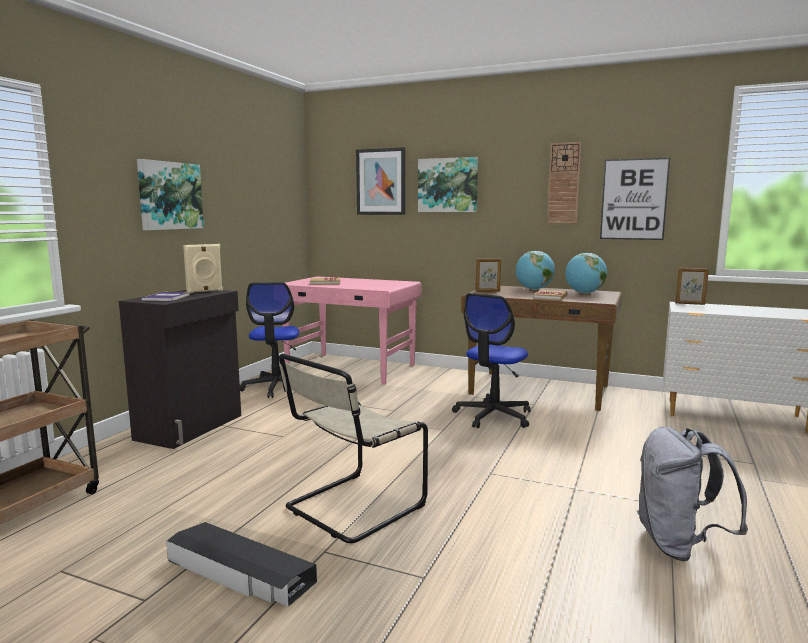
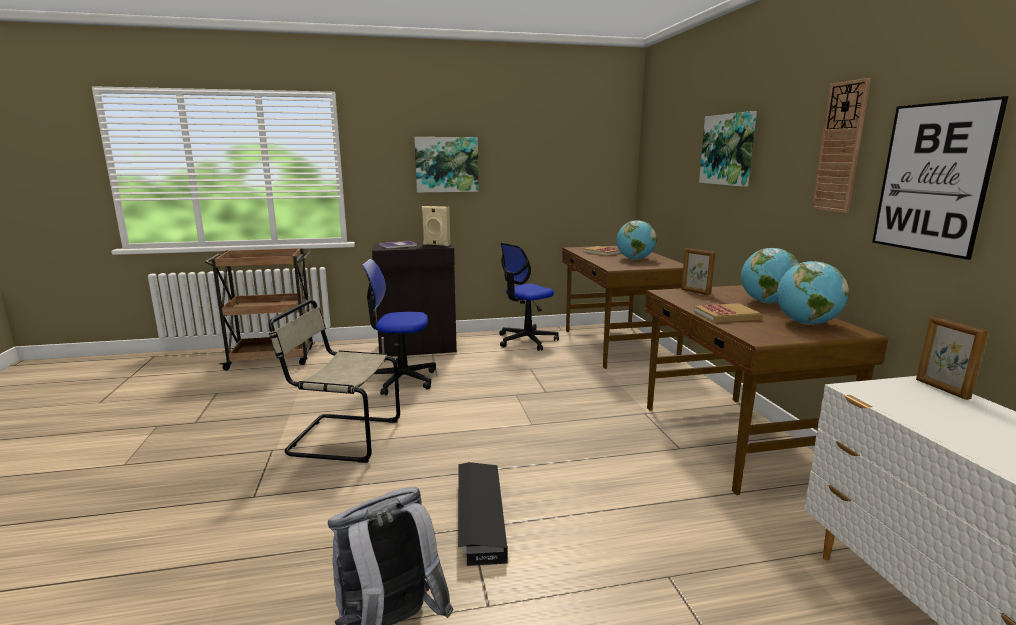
camera: 55 degrees right, 5 degrees up
(240, 572) = (234, 434): black storage box -> black storage box (479, 518)
(351, 368) = (617, 345): pink desk -> brown desk
(368, 283) = (634, 259): none -> globe
(381, 182) = (681, 145): picture -> none
(493, 416) = (605, 436): office chair -> office chair (401, 380)

